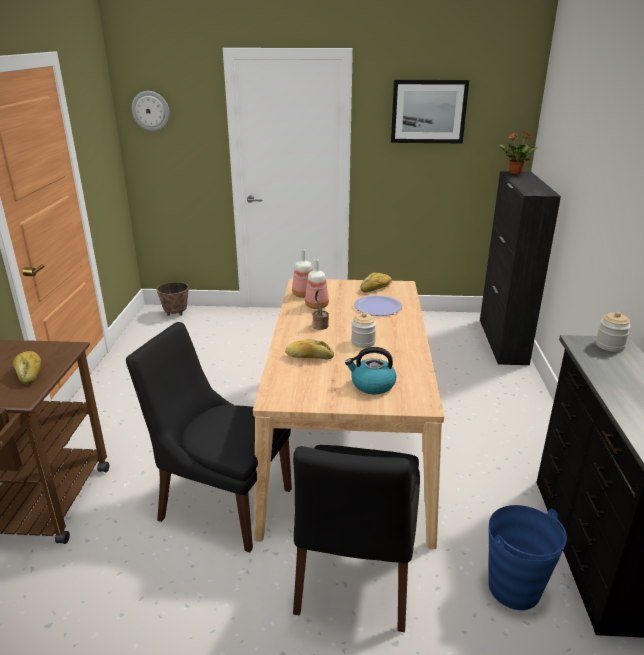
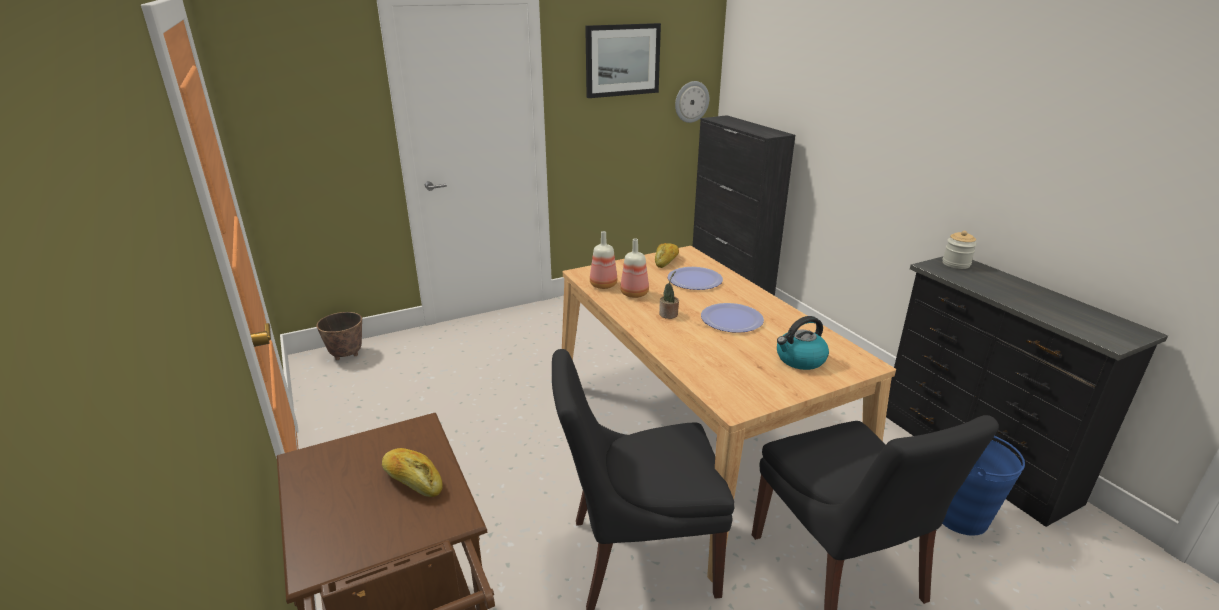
camera: 30 degrees left, 0 degrees up
(151, 111) = (275, 82): wall clock -> wall clock (691, 101)
(309, 357) = (704, 350): bread -> none
(363, 342) = (732, 319): jar -> plate
(514, 173) = (717, 118): potted plant -> none

